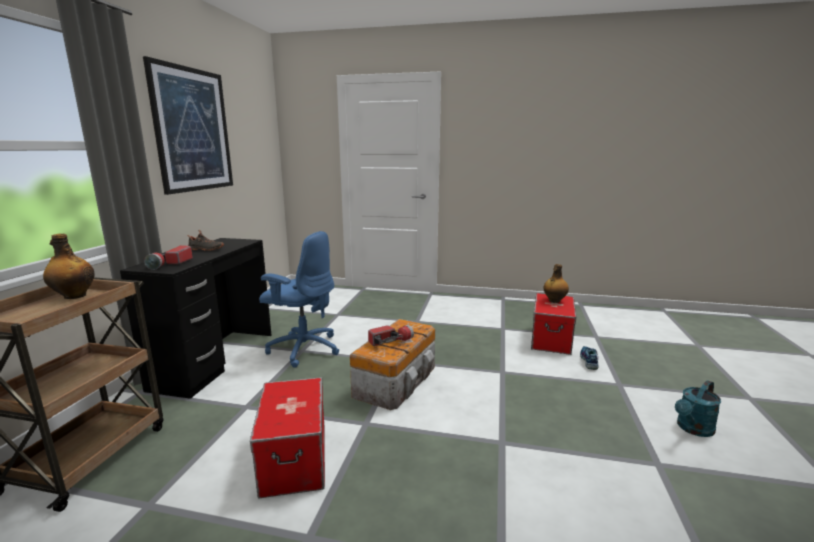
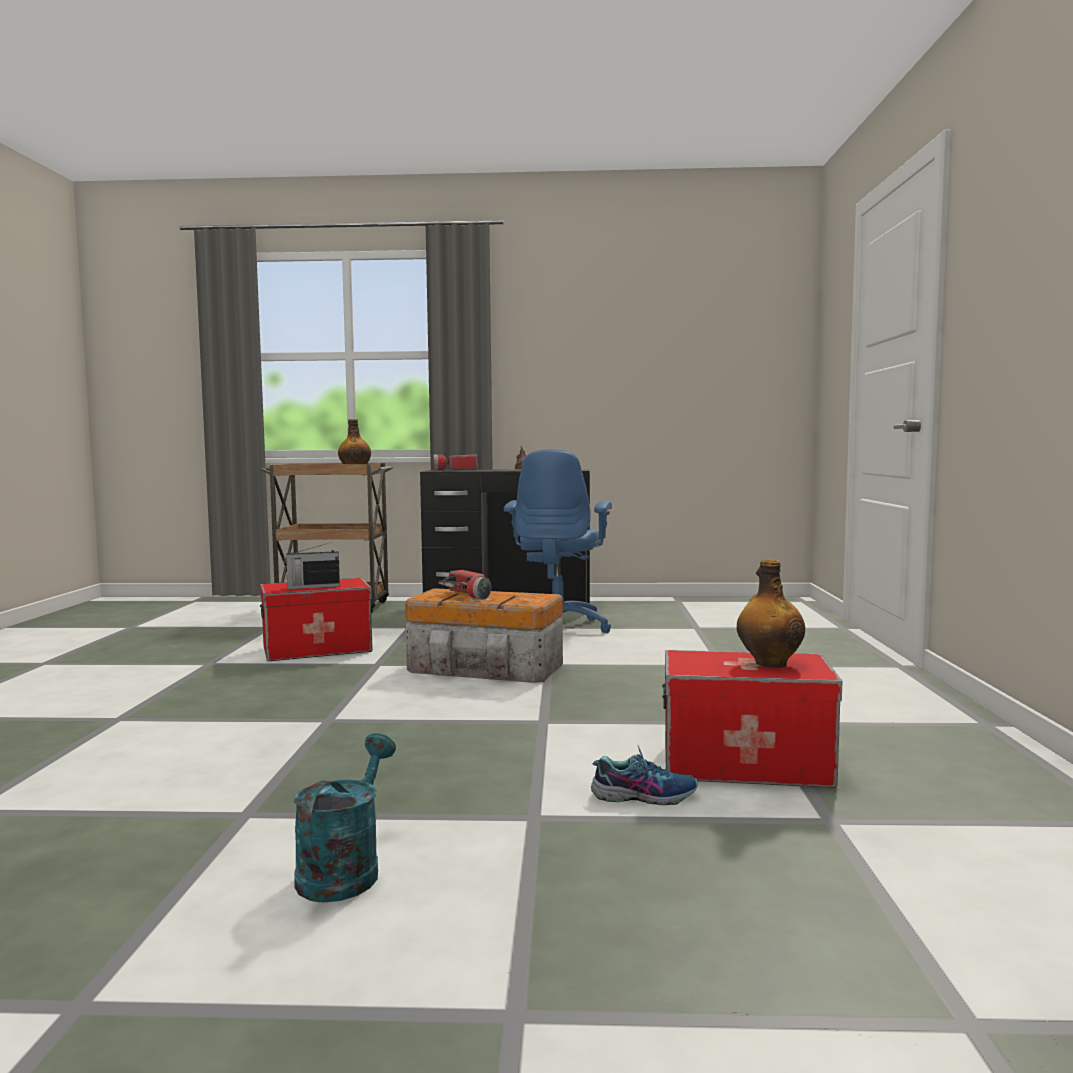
camera: 80 degrees right, 10 degrees down
(193, 130) = (595, 334): picture -> none
(301, 405) = (312, 587): none -> radio
(692, 429) = (344, 870): turquoise watering can -> turquoise watering can turned 60 degrees clockwise

